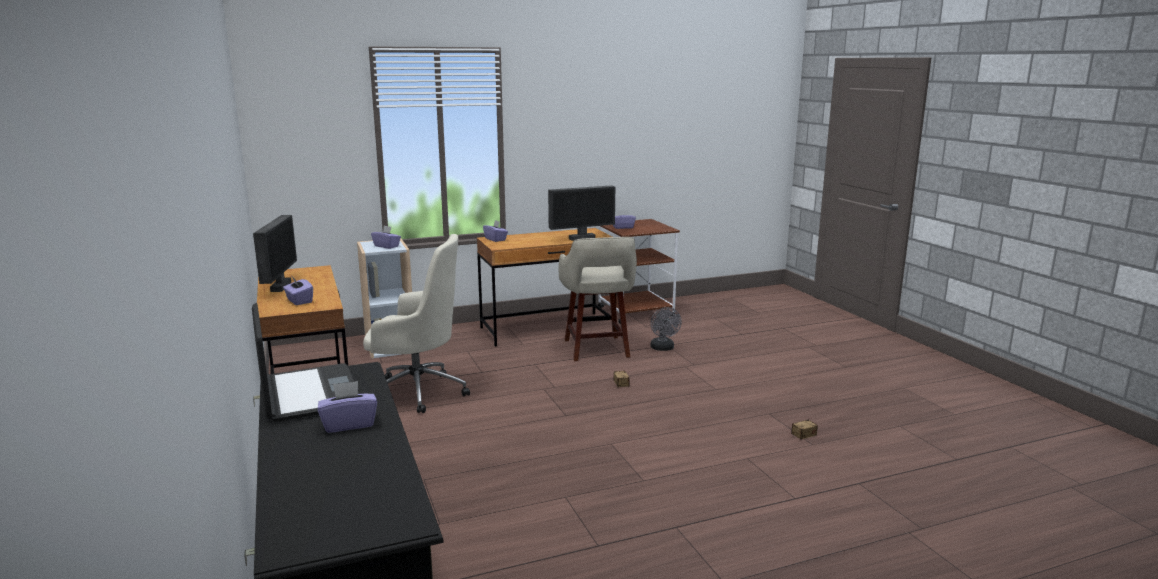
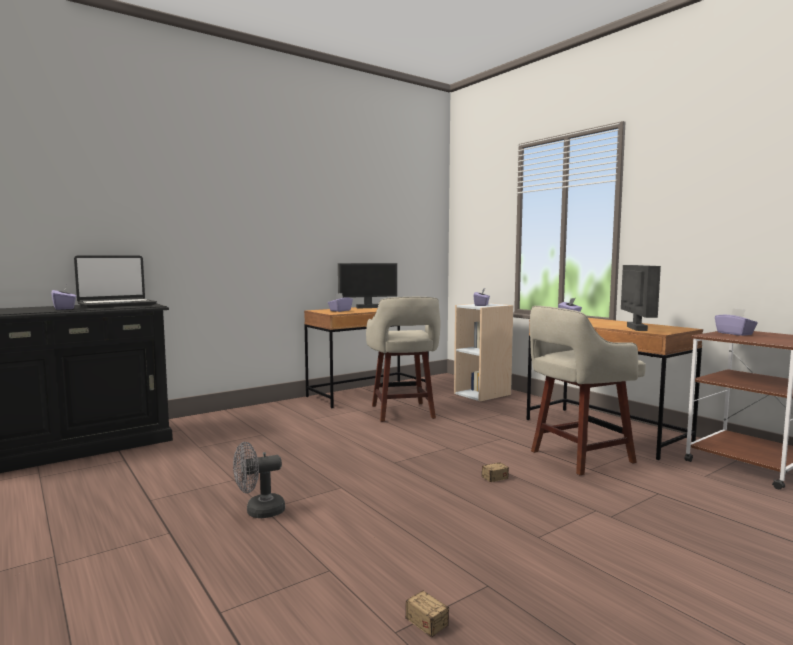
camera: 75 degrees right, 10 degrees down
(418, 393) = (402, 413): beige office chair -> beige stool
(581, 238) = (635, 328): monitor -> monitor turned 135 degrees counterclockwise
(663, 348) = (640, 492): grey fan -> grey fan (259, 512)

